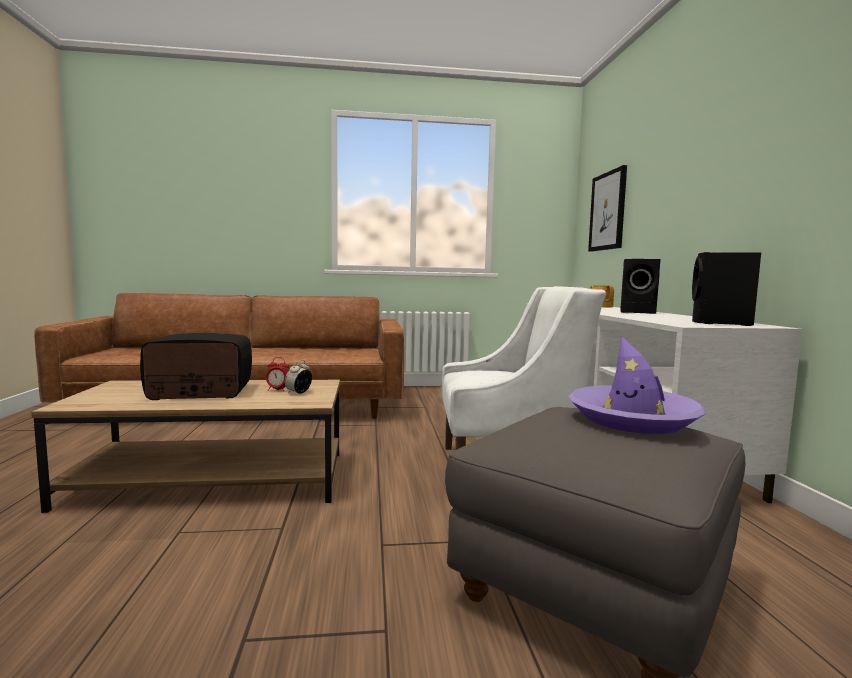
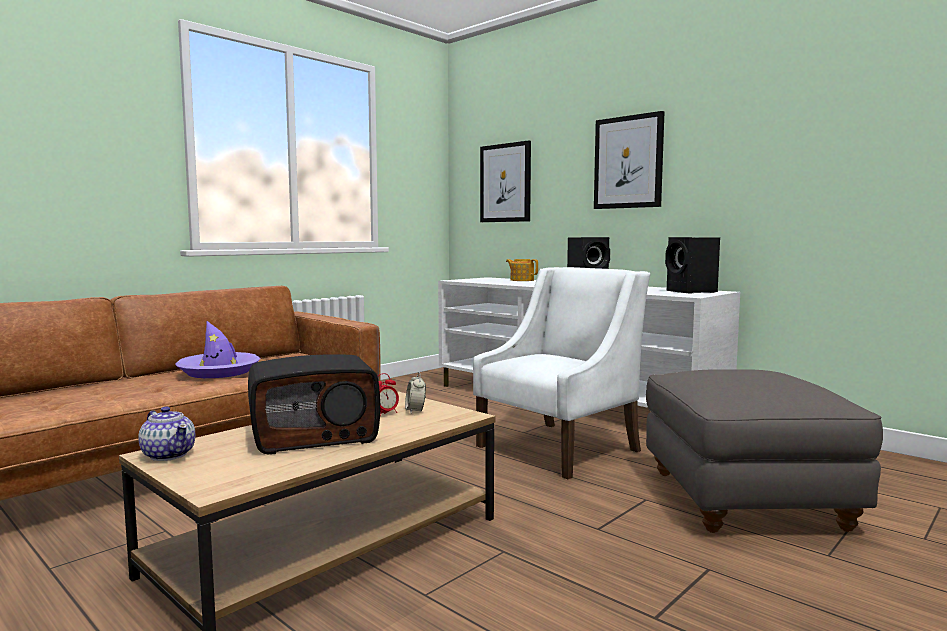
camera: 40 degrees left, 0 degrees up
(120, 385) = (169, 454): none -> teapot
(200, 392) = (314, 435): radio -> radio turned 150 degrees counterclockwise
(632, 419) = (749, 370): purple hat -> purple hat (219, 372)
(701, 172) = (628, 162): none -> picture

